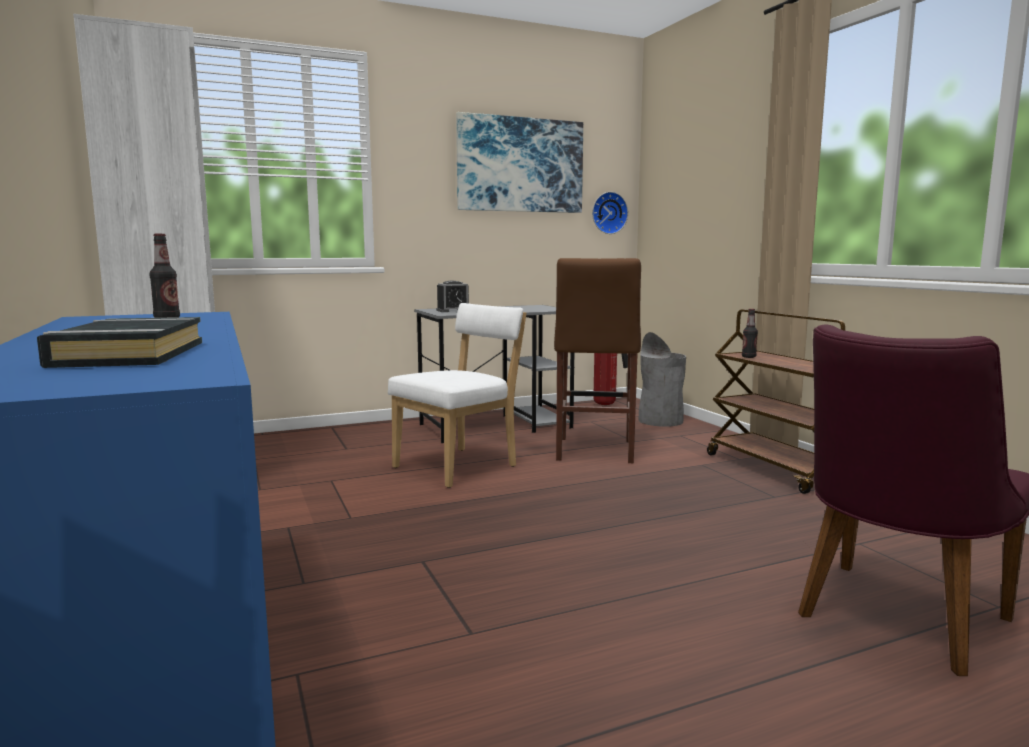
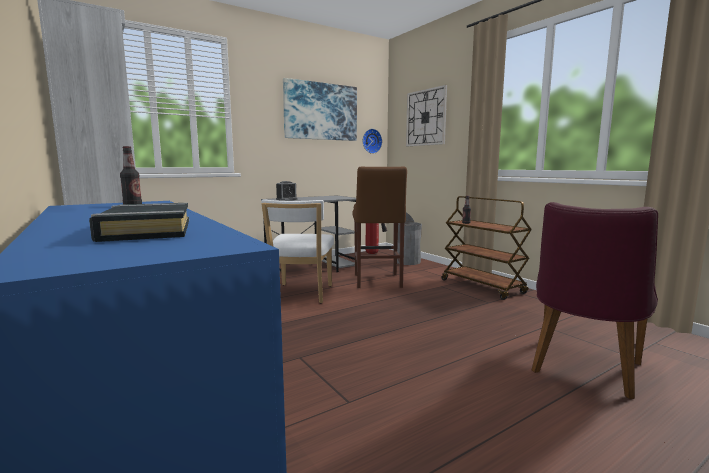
camera: 10 degrees left, 0 degrees up
(460, 466) = (300, 295): white chair -> white chair turned 150 degrees clockwise
(699, 172) = (426, 117): none -> wall clock

